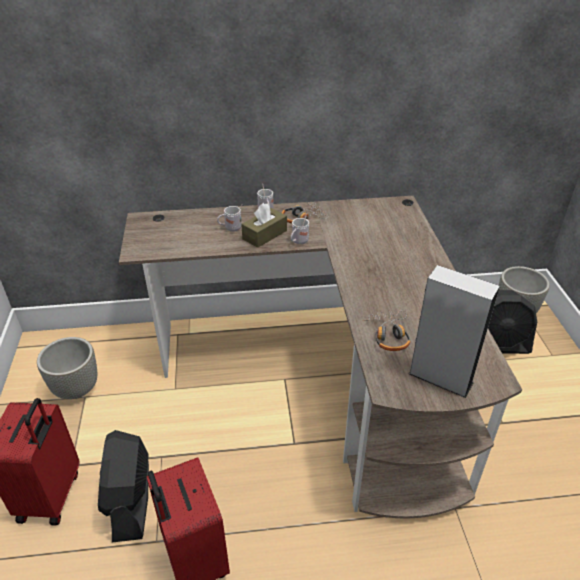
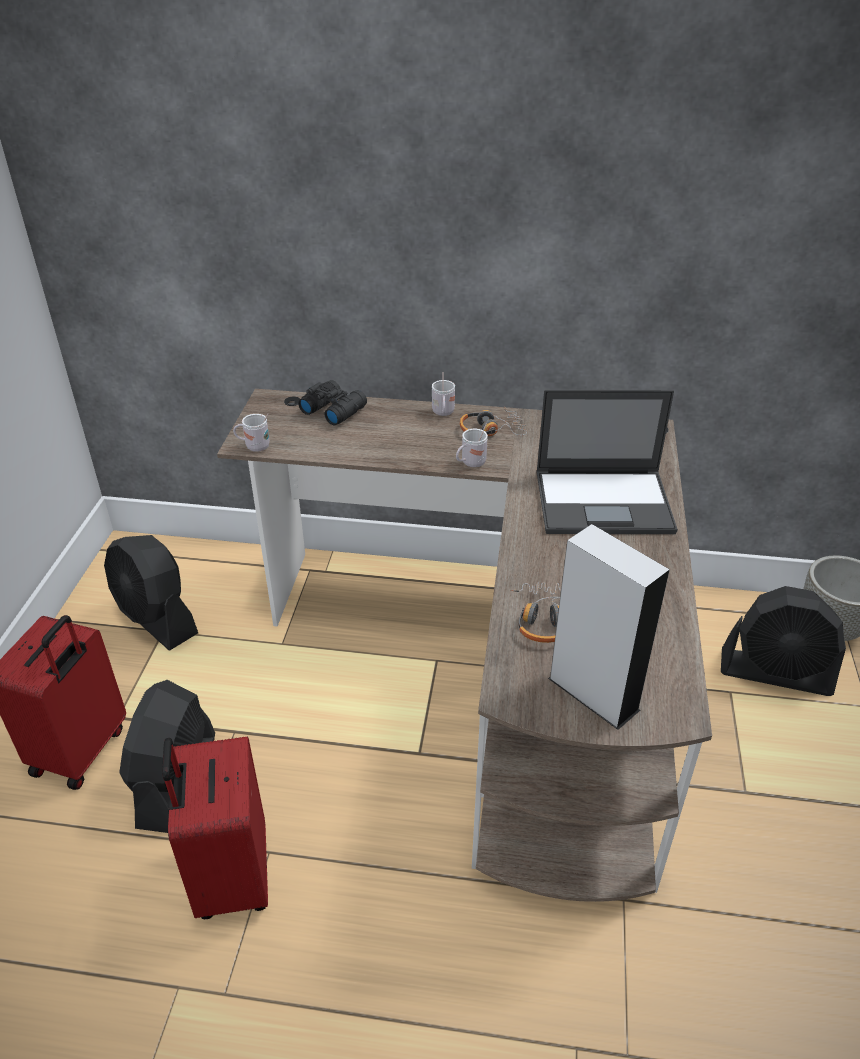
camera: 15 degrees right, 0 degrees up
(77, 389) = (156, 618): grey planter -> black fan
(190, 219) = (333, 409): none -> black binoculars
(230, 228) = (383, 430): white mug -> white mug (254, 446)
(264, 235) = (427, 446): brown tissue box -> none
(394, 253) = (605, 502): none -> laptop

